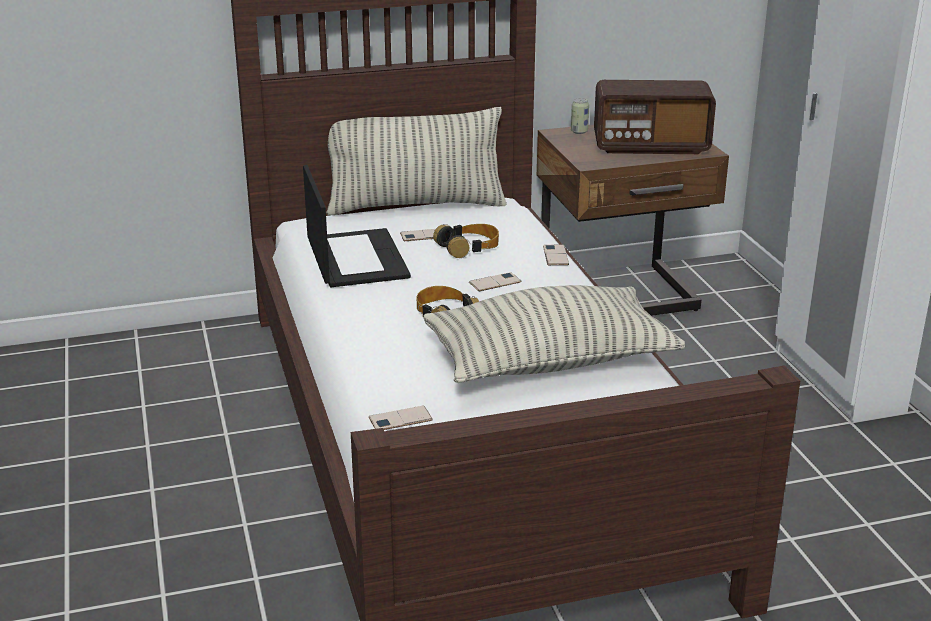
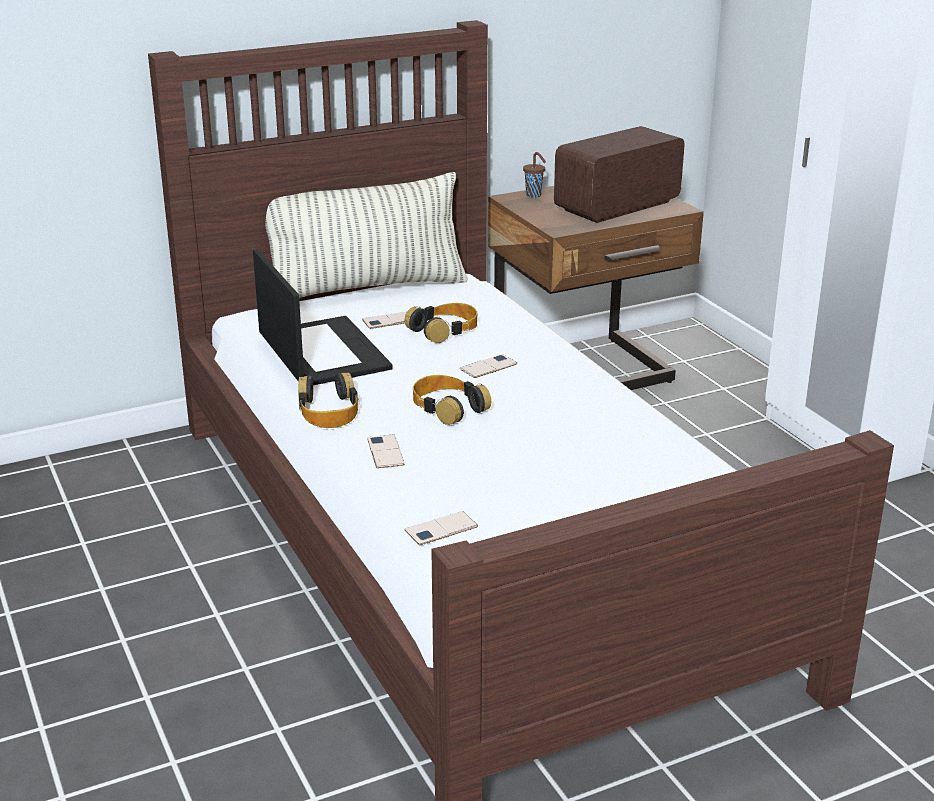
camera: 10 degrees left, 0 degrees up
(342, 309) = (328, 411): none -> headphones
(550, 362) = (582, 449): pillow -> none
(555, 255) = (543, 332): phone -> phone (385, 452)
(579, 131) = (534, 195): can -> brown cup
(650, 146) = (617, 206): radio -> radio turned 150 degrees clockwise

